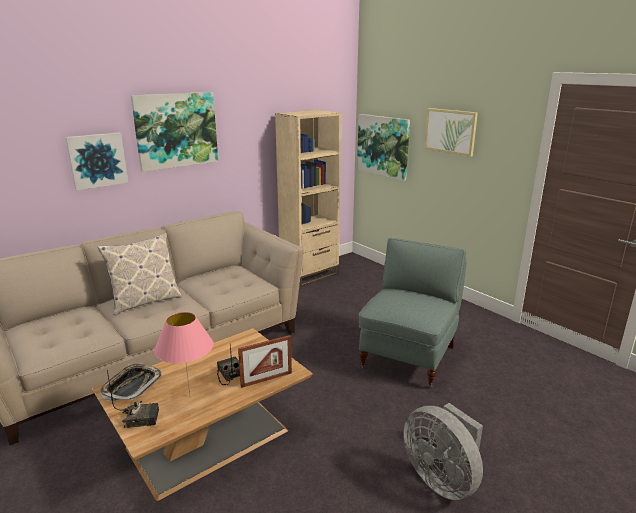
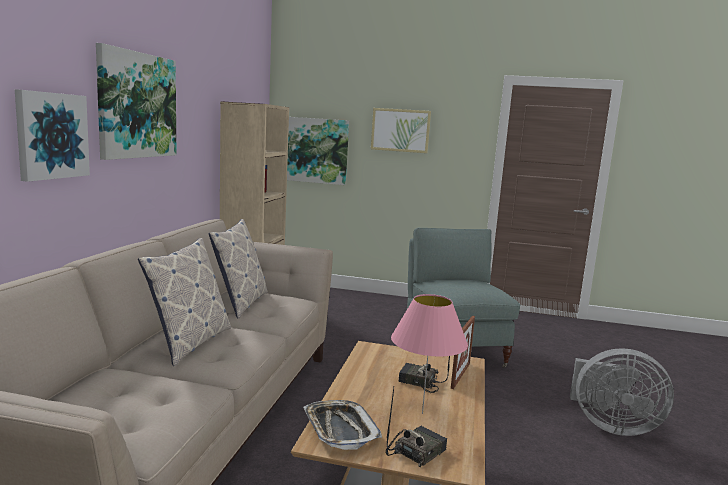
camera: 40 degrees left, 10 degrees down
(219, 278) = (240, 303): none -> pillow

